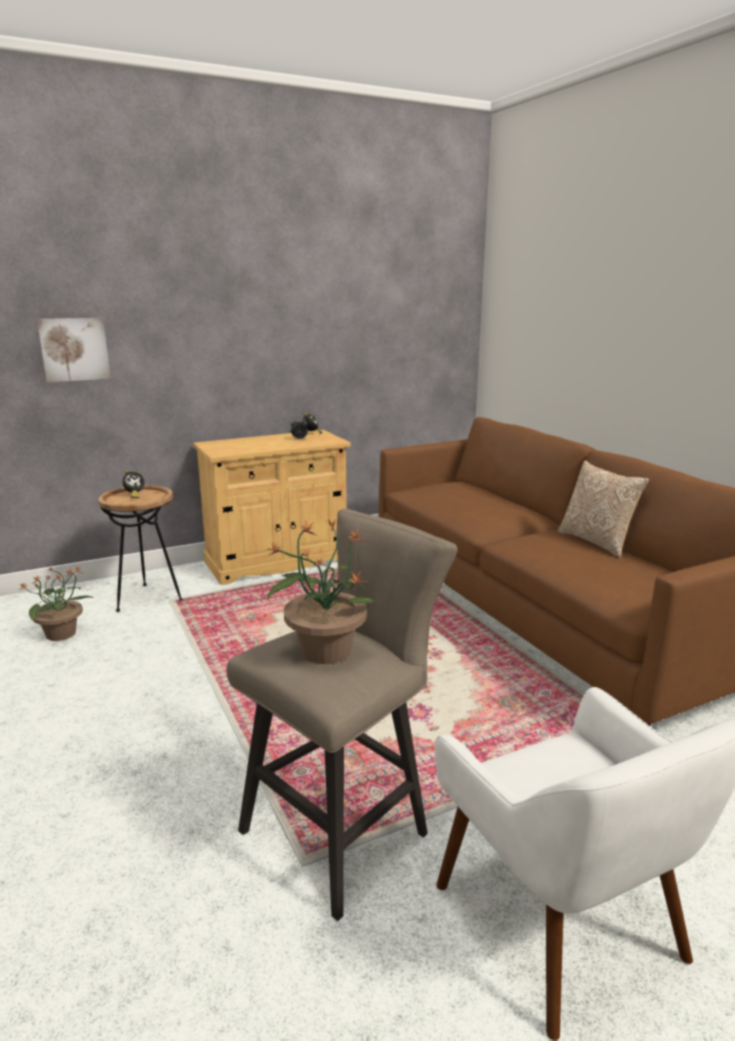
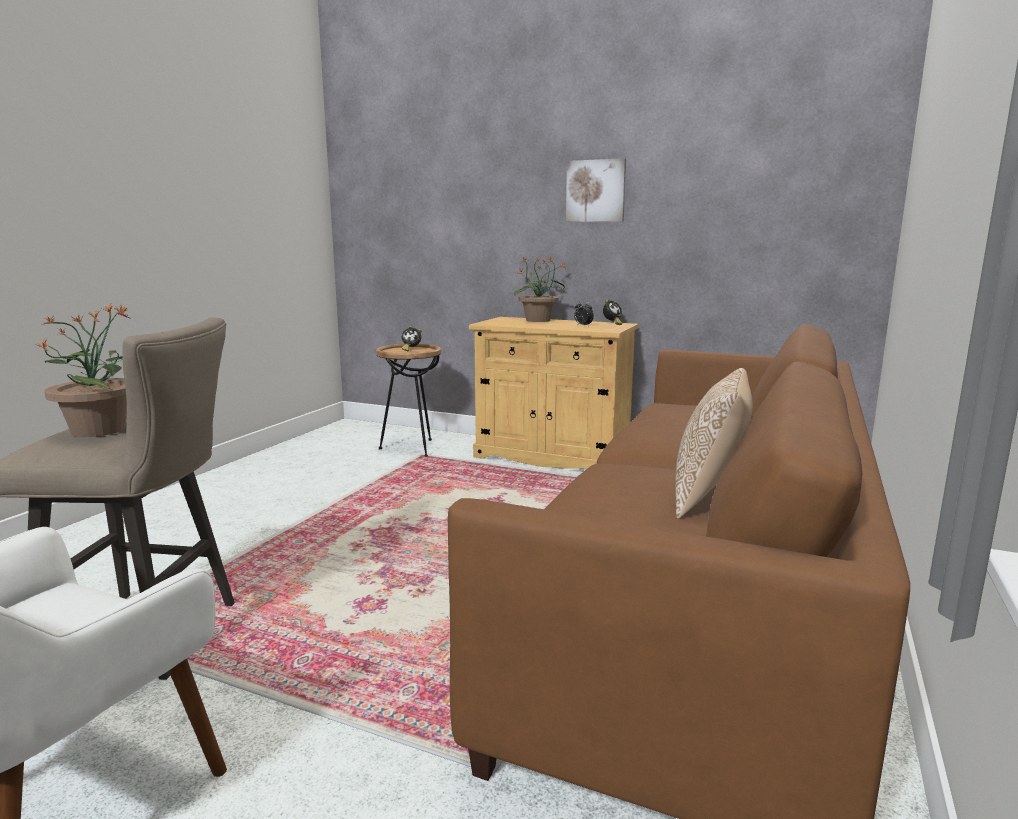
camera: 50 degrees right, 5 degrees down
(62, 634) = (326, 449): potted plant -> potted plant (539, 320)
(74, 349) = (415, 220): picture -> picture (596, 191)

